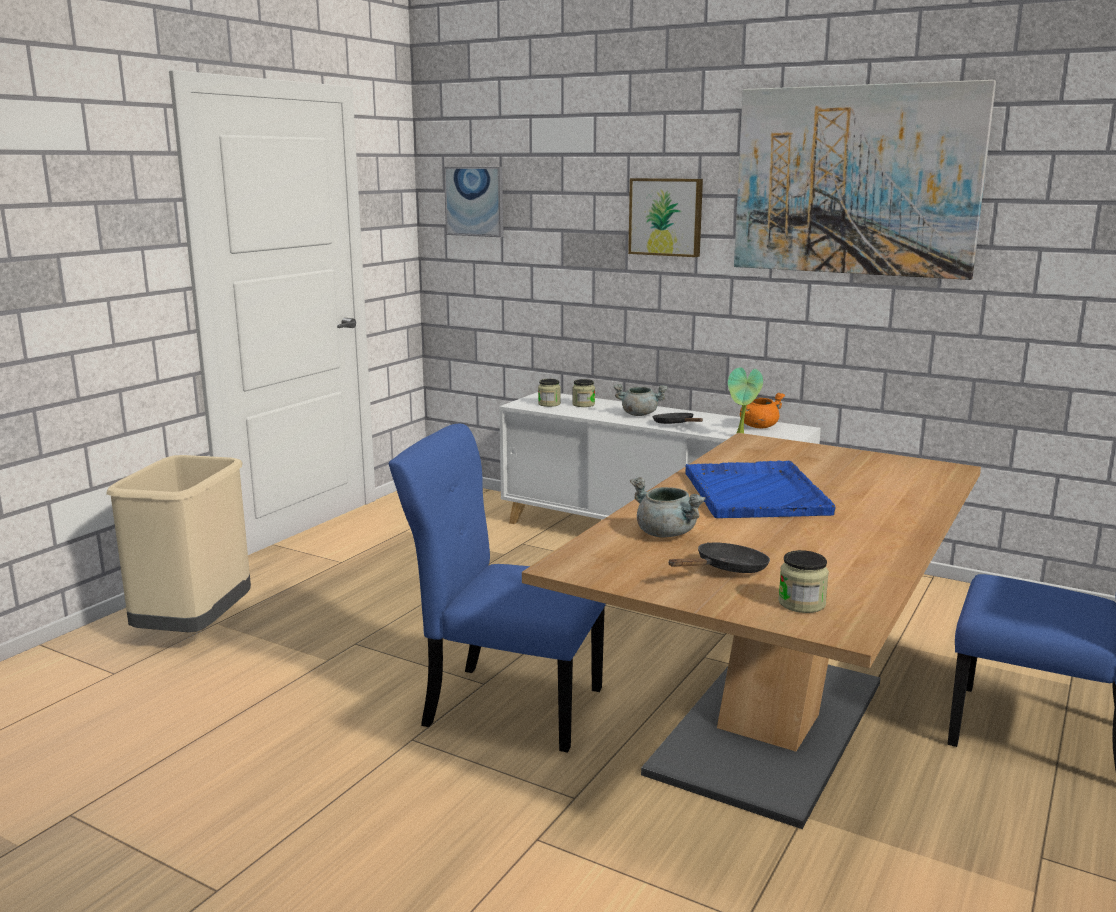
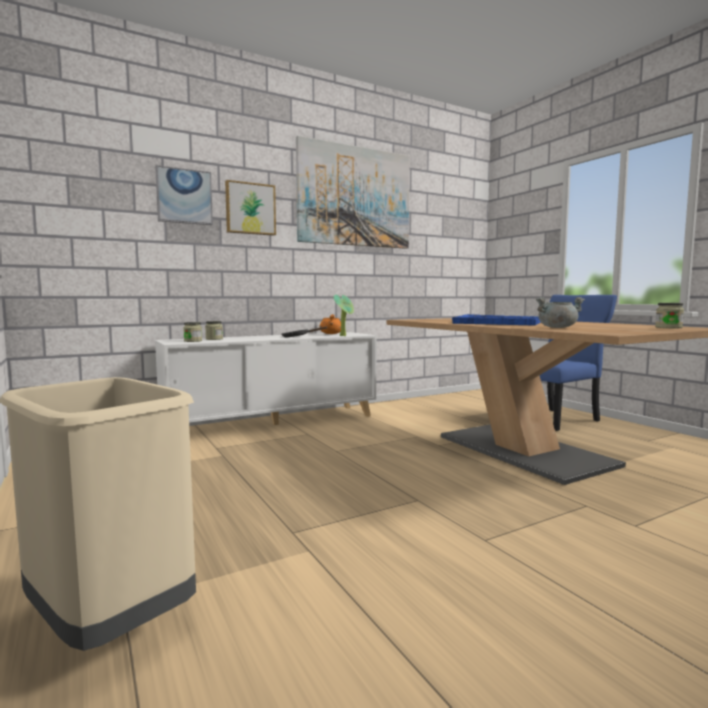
camera: 60 degrees left, 10 degrees down
(474, 201) = (73, 184): picture -> picture (184, 196)
(506, 705) = (456, 499): blue chair -> none
(639, 414) = (263, 337): grey cooking pot -> none
(726, 569) = (619, 328): black frying pan -> none

